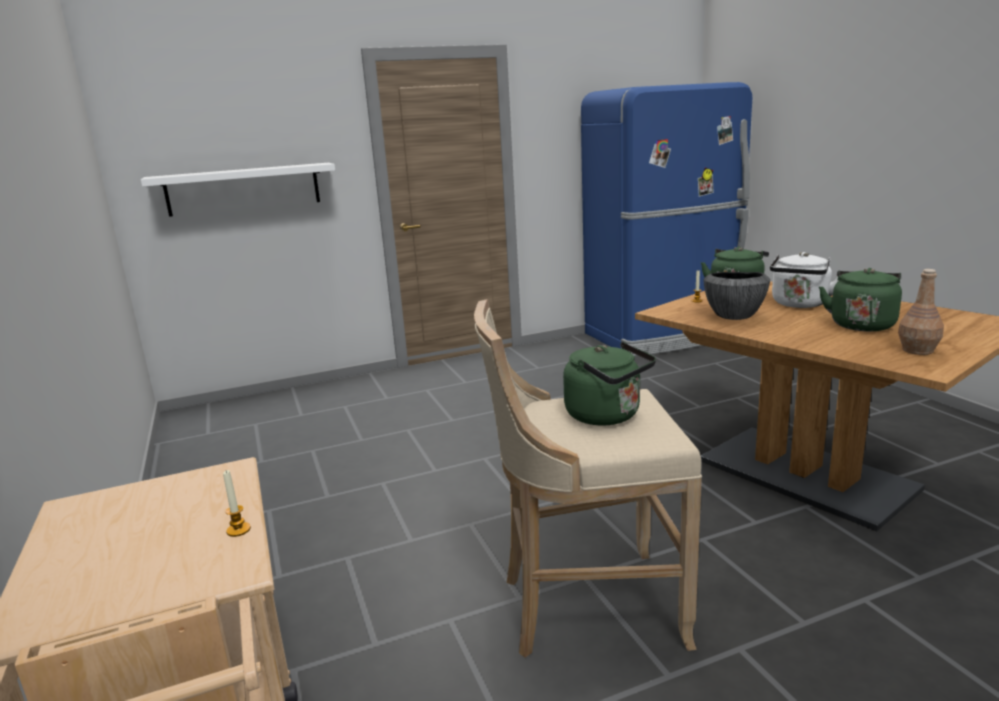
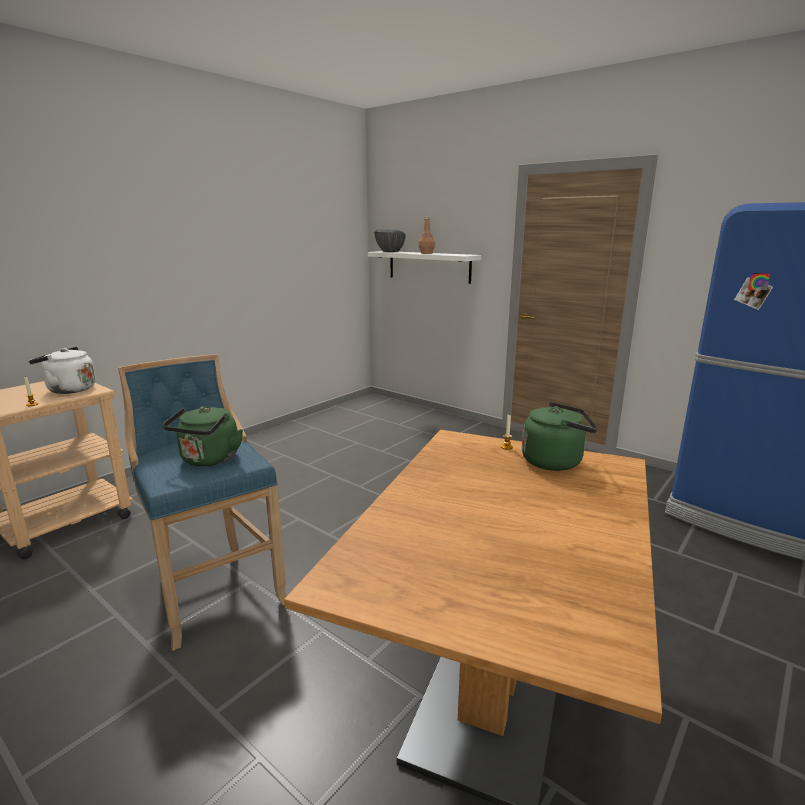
camera: 60 degrees right, 0 degrees up
(585, 607) = (214, 588): beige stool -> blue stool
(734, 316) = (462, 469): bowl -> bowl (390, 252)
(799, 304) = (547, 497): white kettle -> white kettle (69, 389)
(861, 324) = (492, 539): green kettle -> none
(918, 350) = (401, 580): brown bottle -> brown bottle (426, 253)

